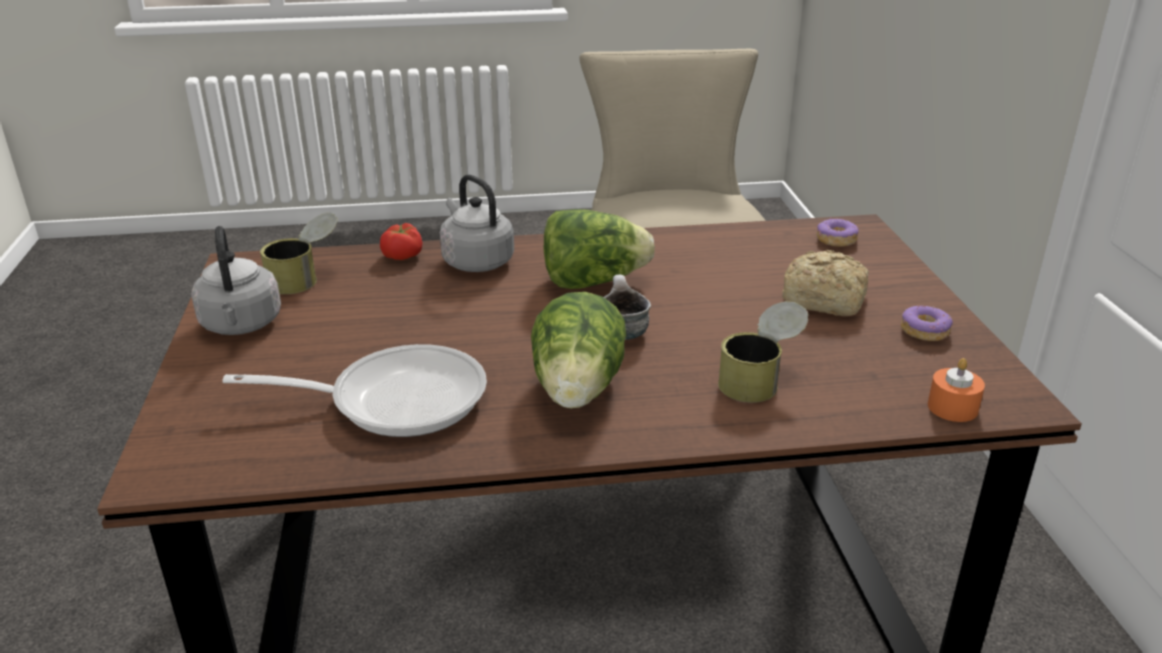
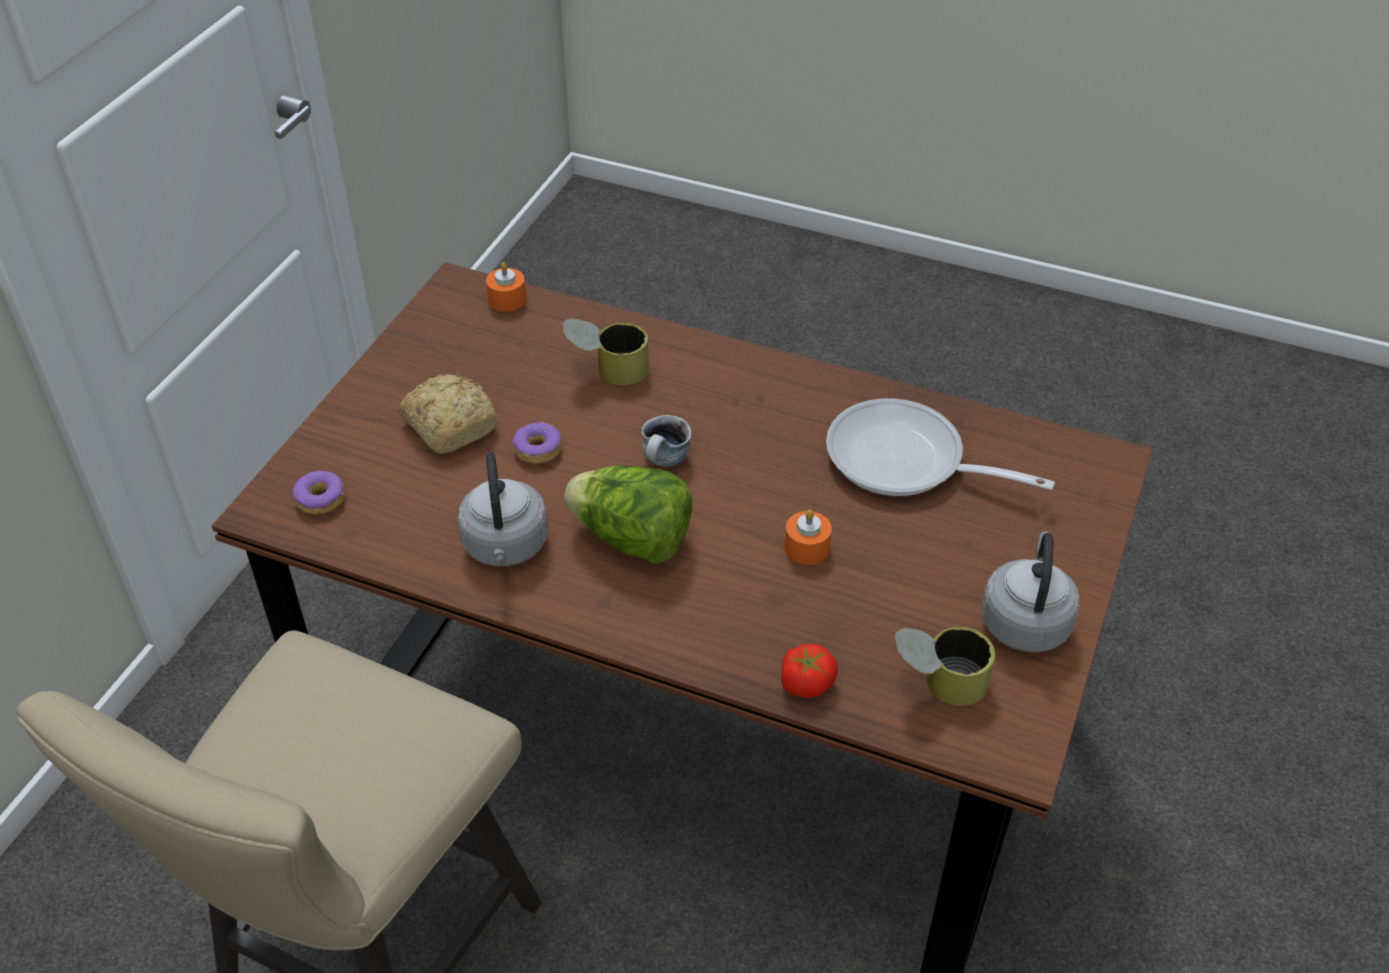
camera: 150 degrees left, 15 degrees up
(451, 315) = (807, 548): none -> orange candle
(476, 261) = (729, 632): grey kettle -> grey kettle (506, 547)
(578, 392) = (755, 413): lettuce -> none
(925, 331) = (423, 361): donut -> donut (537, 449)

